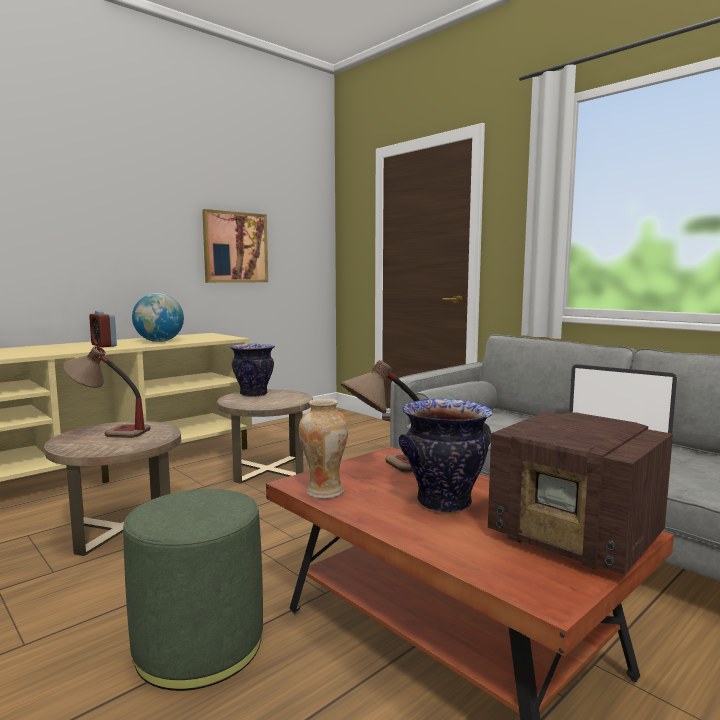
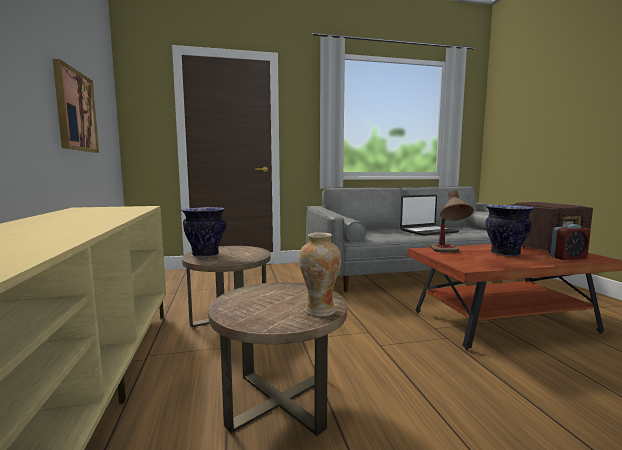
camera: 60 degrees left, 0 degrees up
(104, 345) = (63, 225): alarm clock -> alarm clock (568, 257)
(108, 432) = (256, 304): table lamp -> none
(159, 341) = (98, 215): globe -> none
(199, 645) = (500, 385): green ottoman -> none
(324, 492) = (485, 265): vase -> vase (320, 311)

